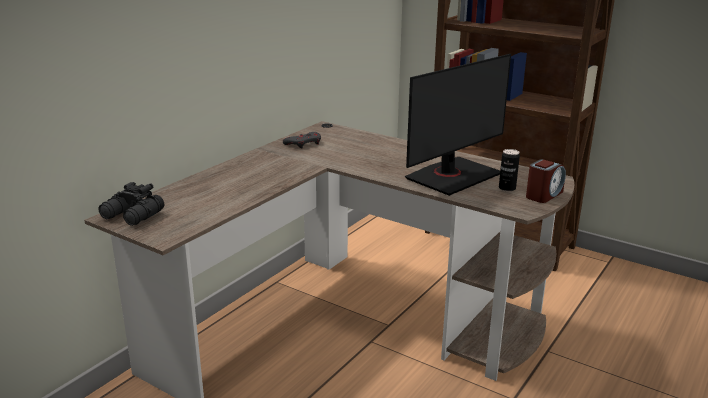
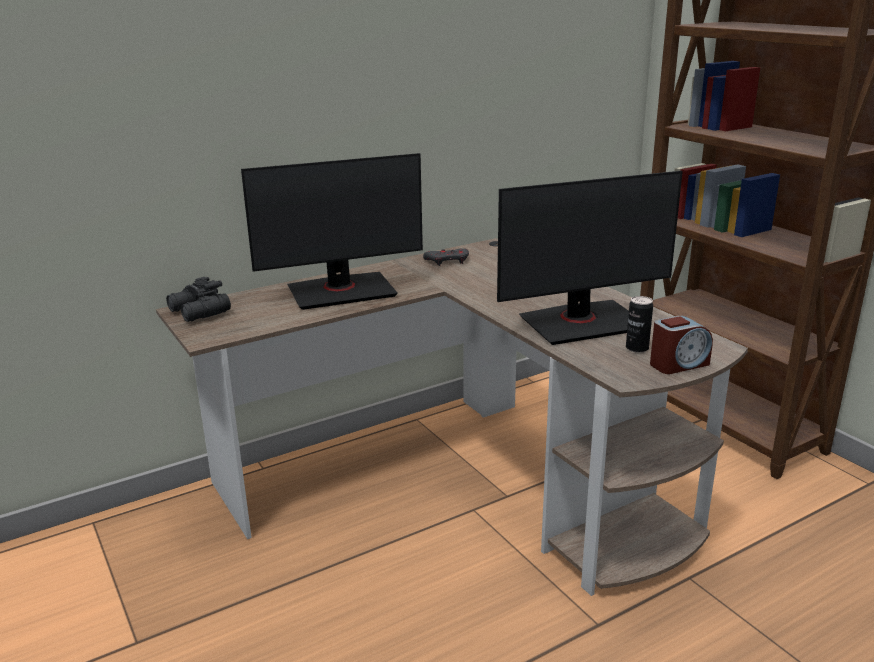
camera: 25 degrees right, 0 degrees up
(242, 179) = (341, 291): none -> monitor

